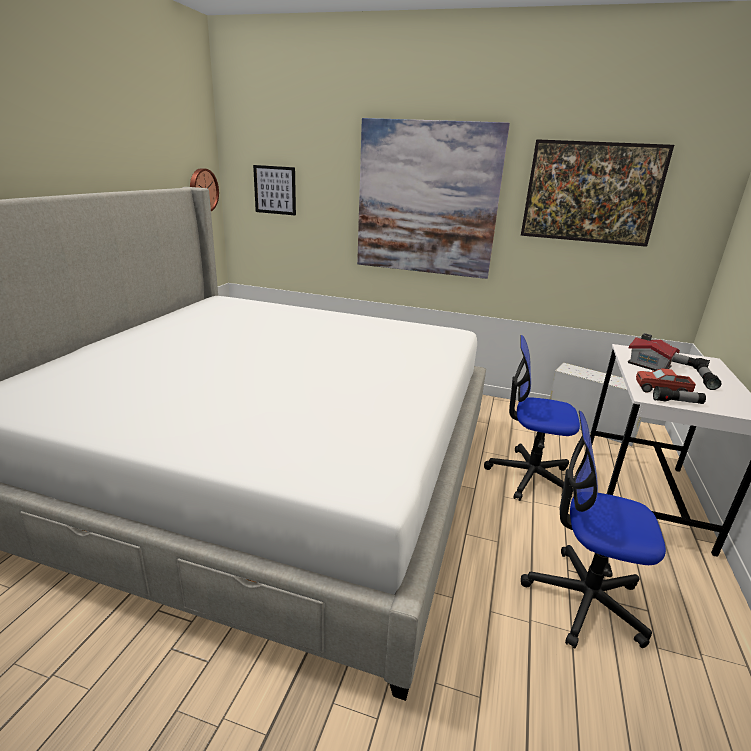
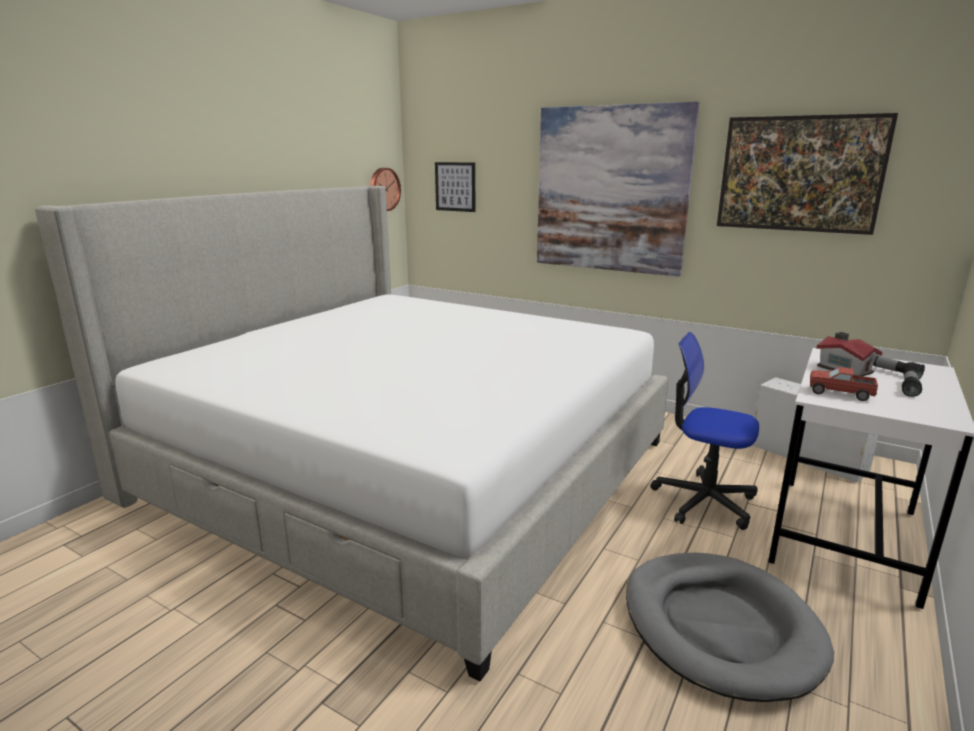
camera: 15 degrees right, 5 degrees down
(584, 599) = (720, 627): office chair -> grey dog bed
(677, 402) = (851, 405): flashlight -> none

